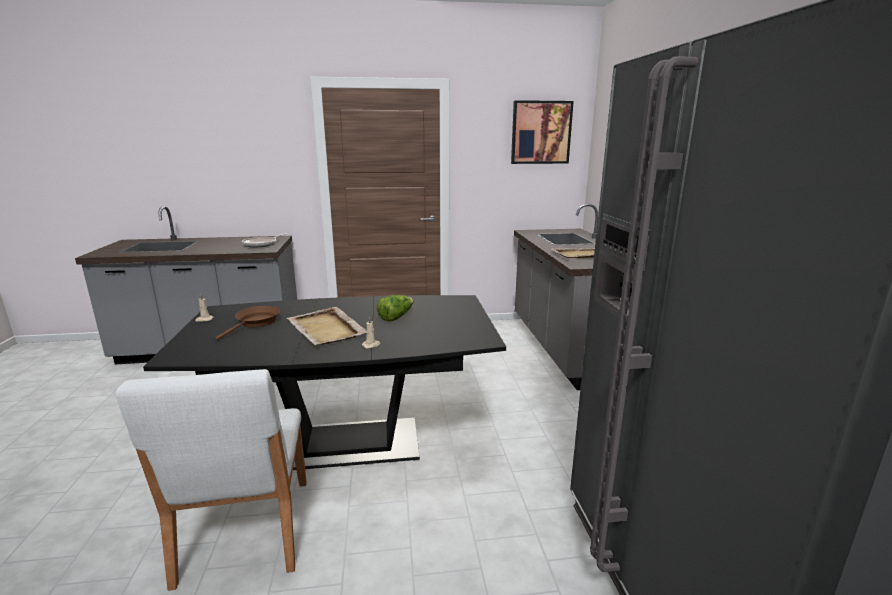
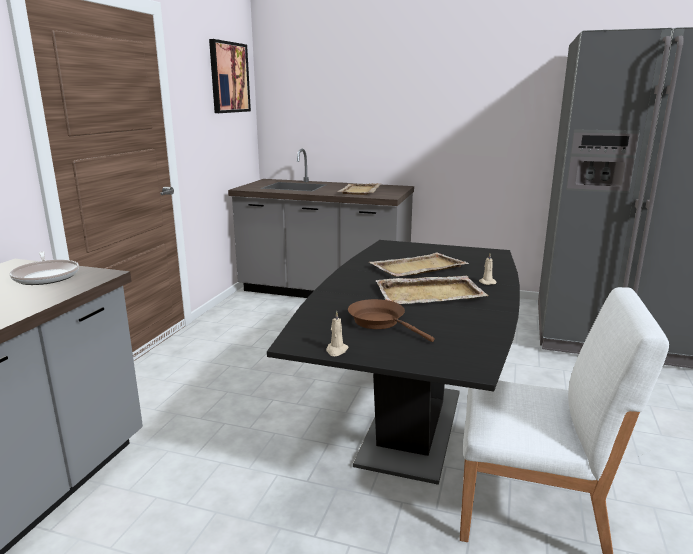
camera: 65 degrees left, 0 degrees up
(396, 317) = (417, 268): lettuce -> beige tray

